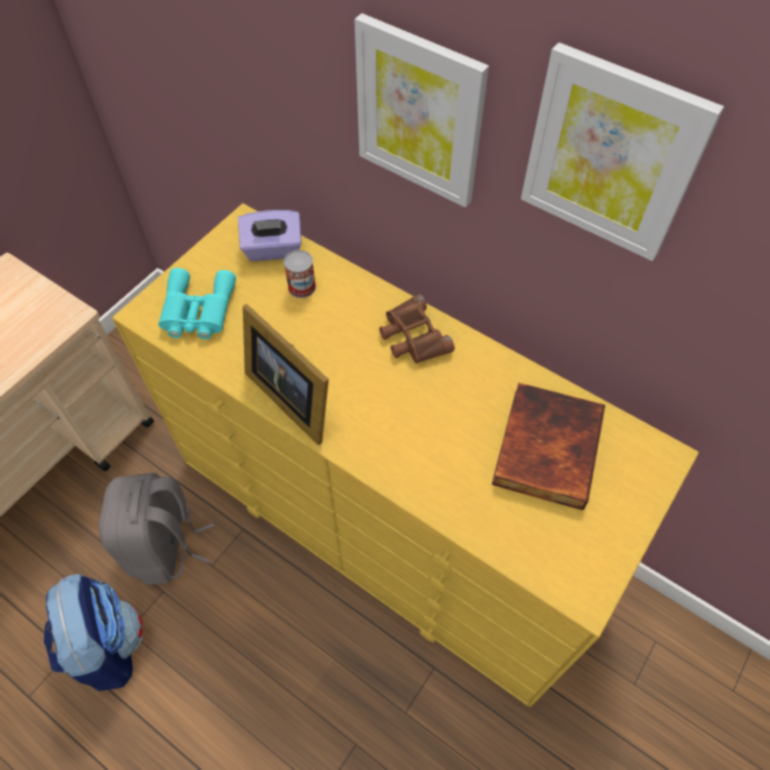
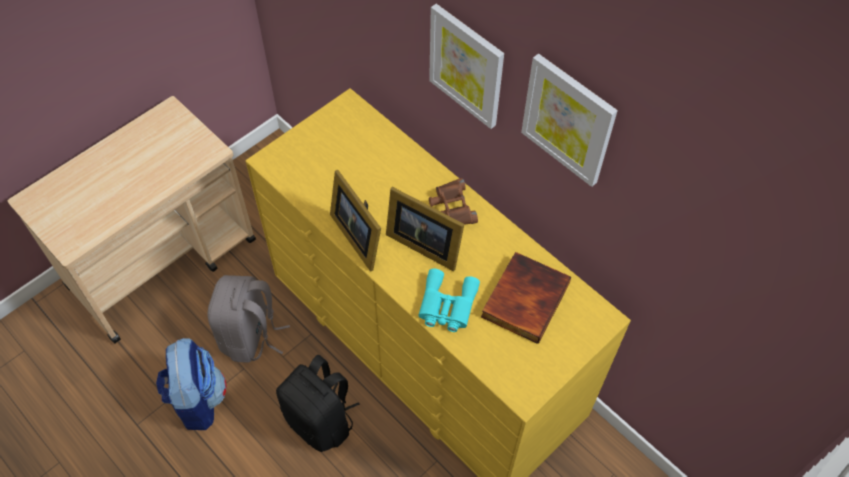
camera: 10 degrees right, 0 degrees up
(197, 311) = (304, 165): turquoise binoculars -> turquoise binoculars (446, 306)
(273, 250) = (365, 128): purple tissue box -> none
(275, 643) = (321, 421): none -> black backpack
(302, 287) = (380, 159): can -> none
(385, 391) = (423, 243): none -> picture frame

